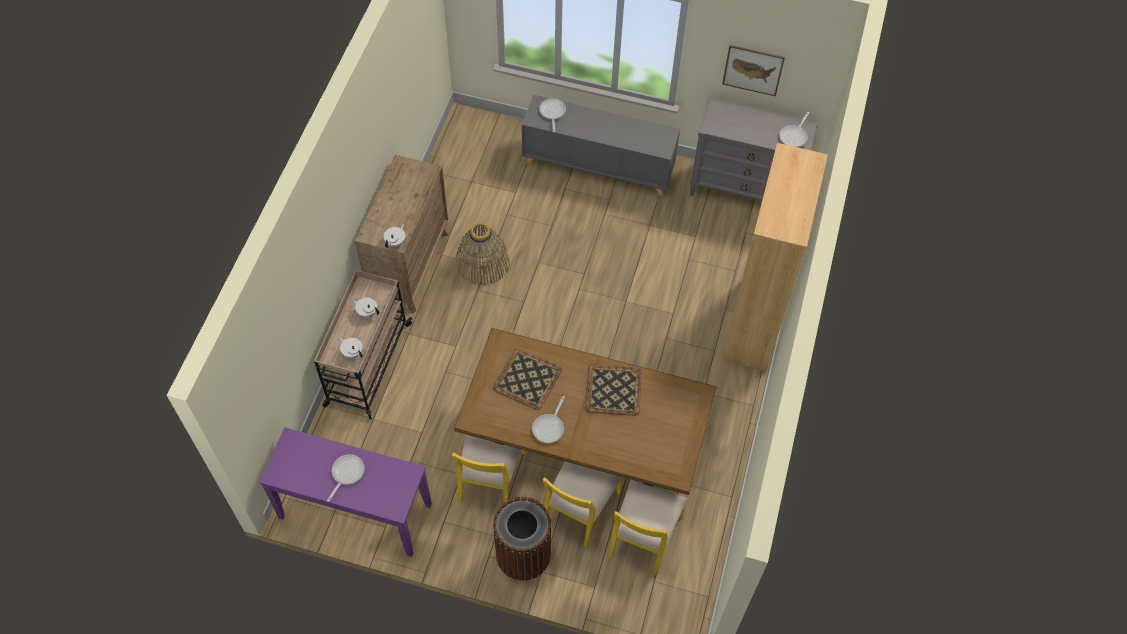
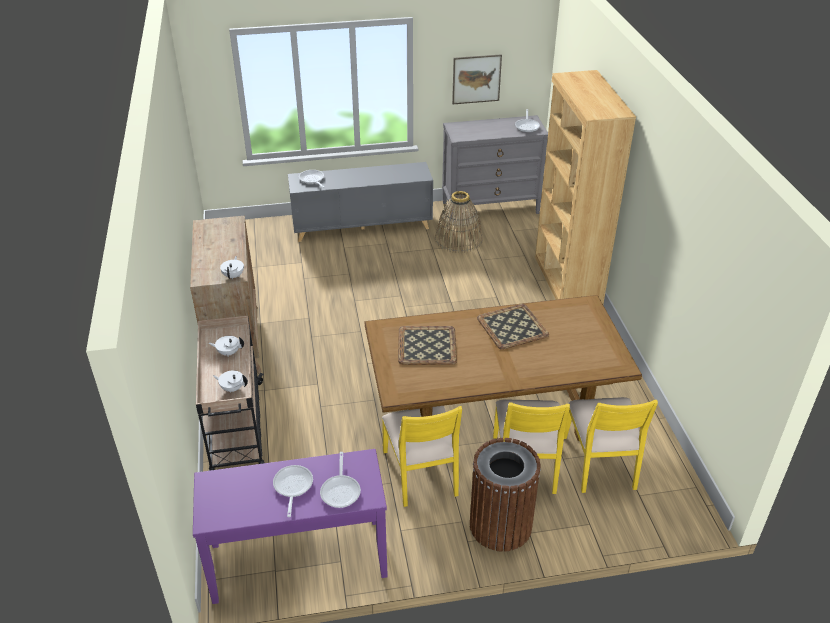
camera: 25 degrees left, 20 degrees down
(482, 263) = (303, 316): basket -> basket (458, 239)
(549, 427) = (476, 373): frying pan -> frying pan (341, 490)

